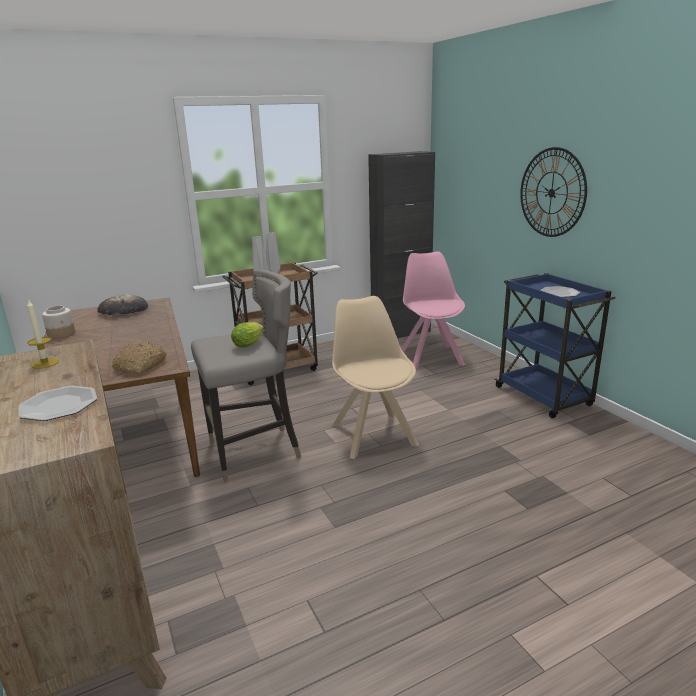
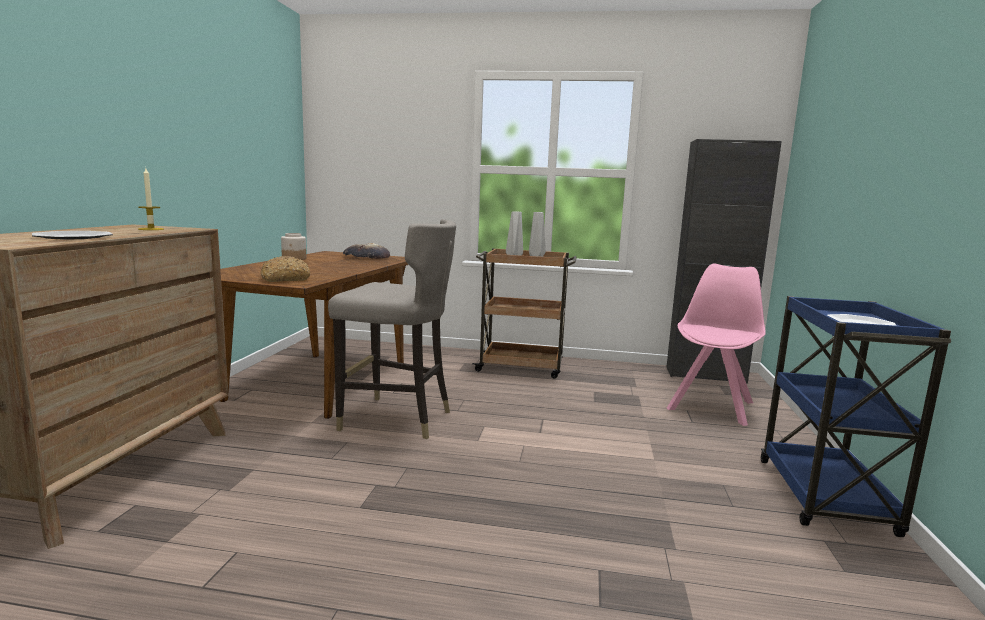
camera: 35 degrees right, 10 degrees down
(250, 344) = (399, 290): lettuce -> none
(373, 433) = (529, 447): beige chair -> none
(551, 193) = (898, 175): wall clock -> none

